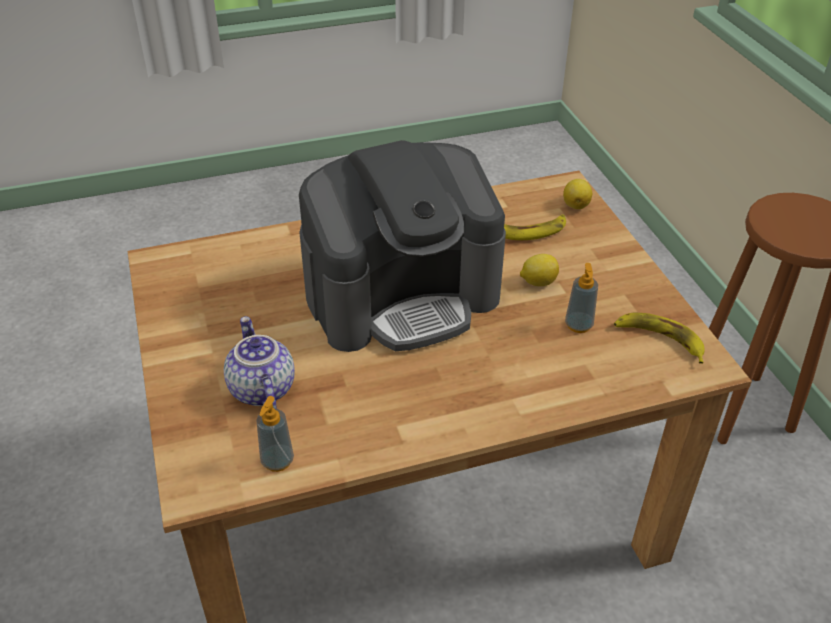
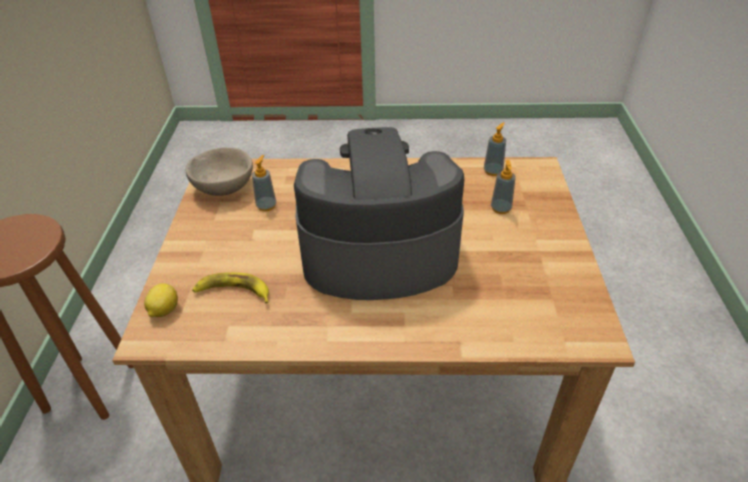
camera: 160 degrees left, 0 degrees up
(260, 389) = (500, 209): teapot -> soap dispenser
(538, 282) = (267, 242): lemon -> none
(659, 339) = (224, 187): banana -> beige bowl

